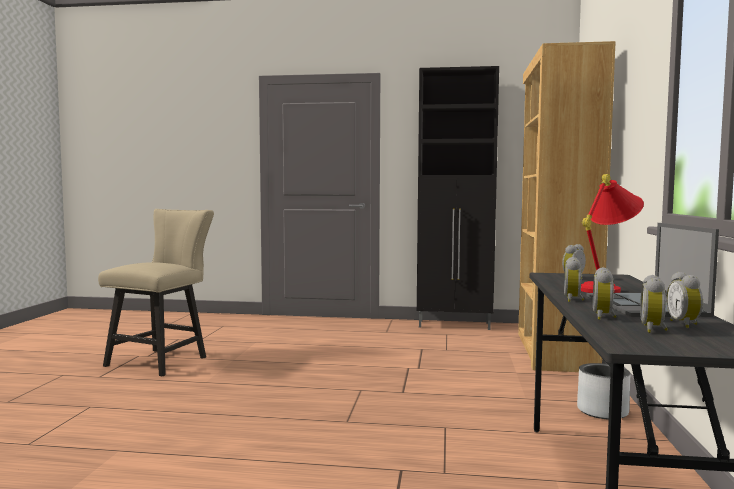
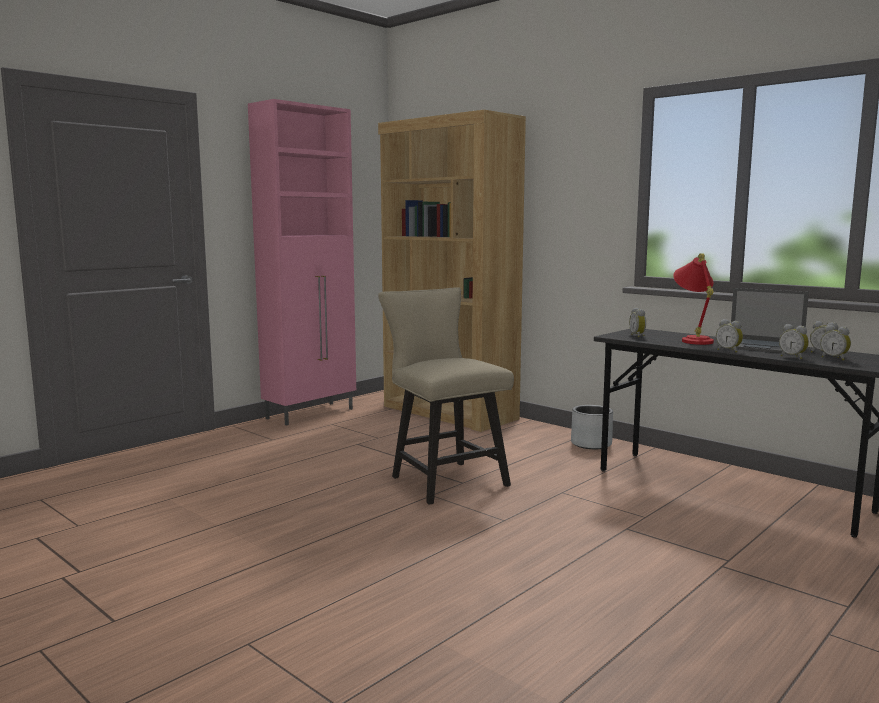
camera: 55 degrees left, 5 degrees up
(162, 360) = (125, 565): beige chair -> beige chair (443, 479)
(455, 325) = (311, 413): black cabinet -> pink cabinet

